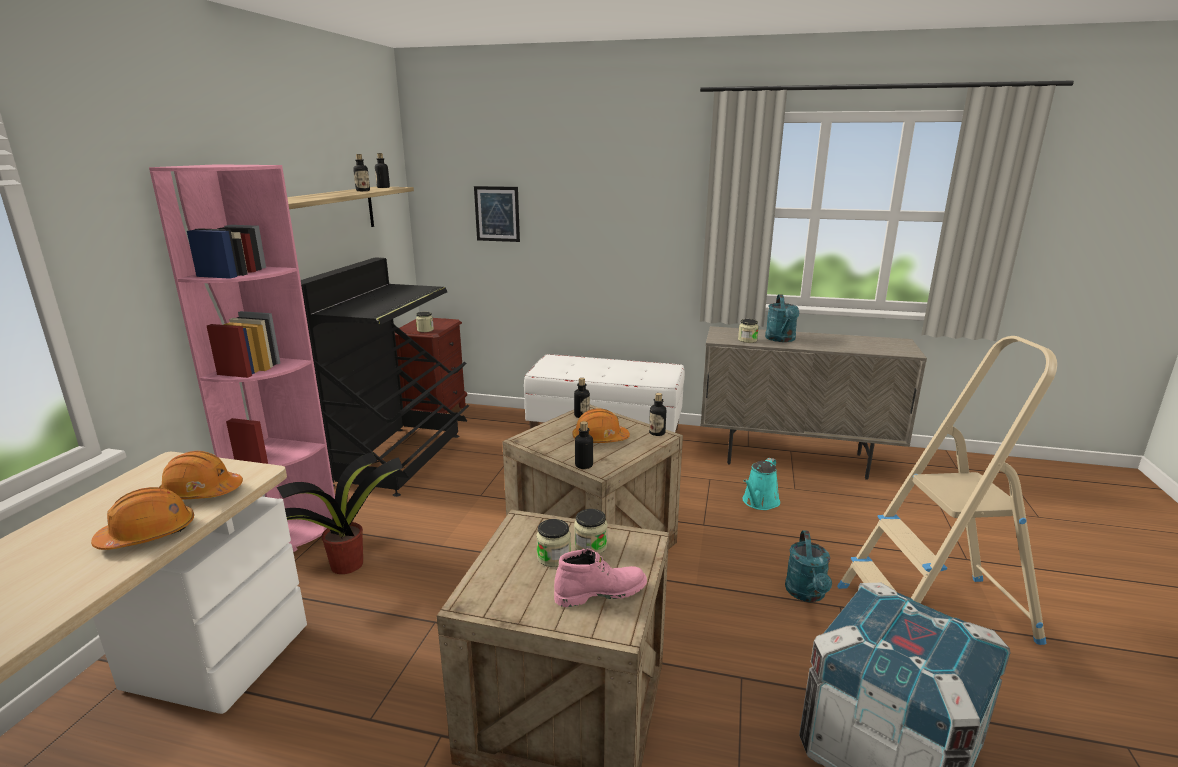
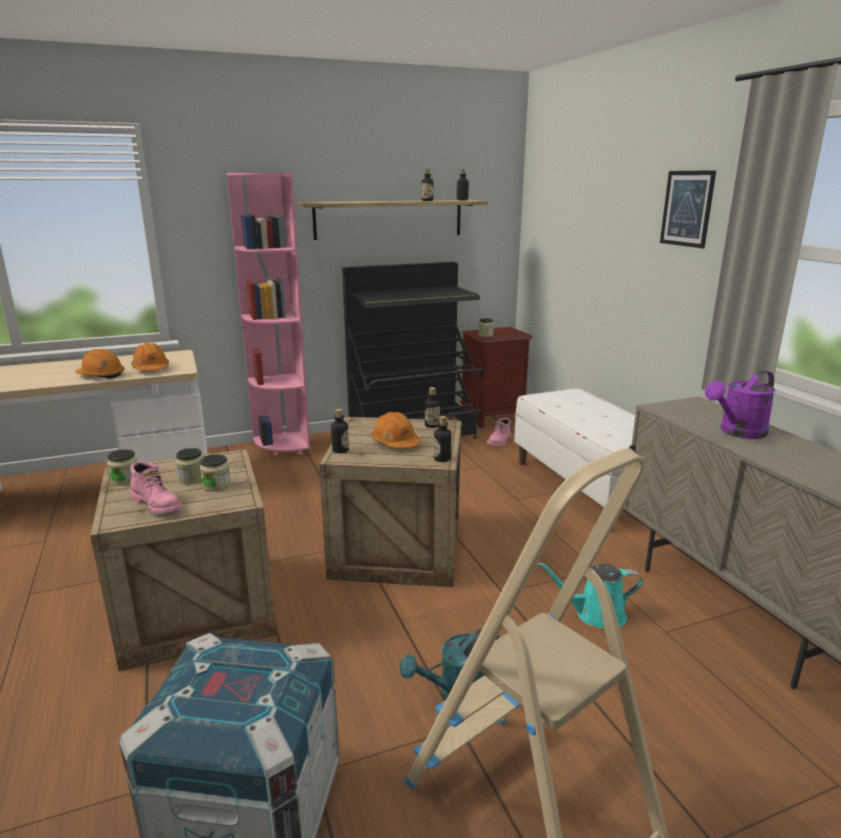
camera: 55 degrees right, 0 degrees up
(345, 565) = (276, 473): potted plant -> none
(482, 430) = (499, 441): none -> pink boot
(497, 214) = (569, 233): picture -> picture (687, 208)
(747, 340) = (691, 419): jar -> jar (125, 480)
(781, 339) = (738, 432): turquoise watering can -> purple watering can

